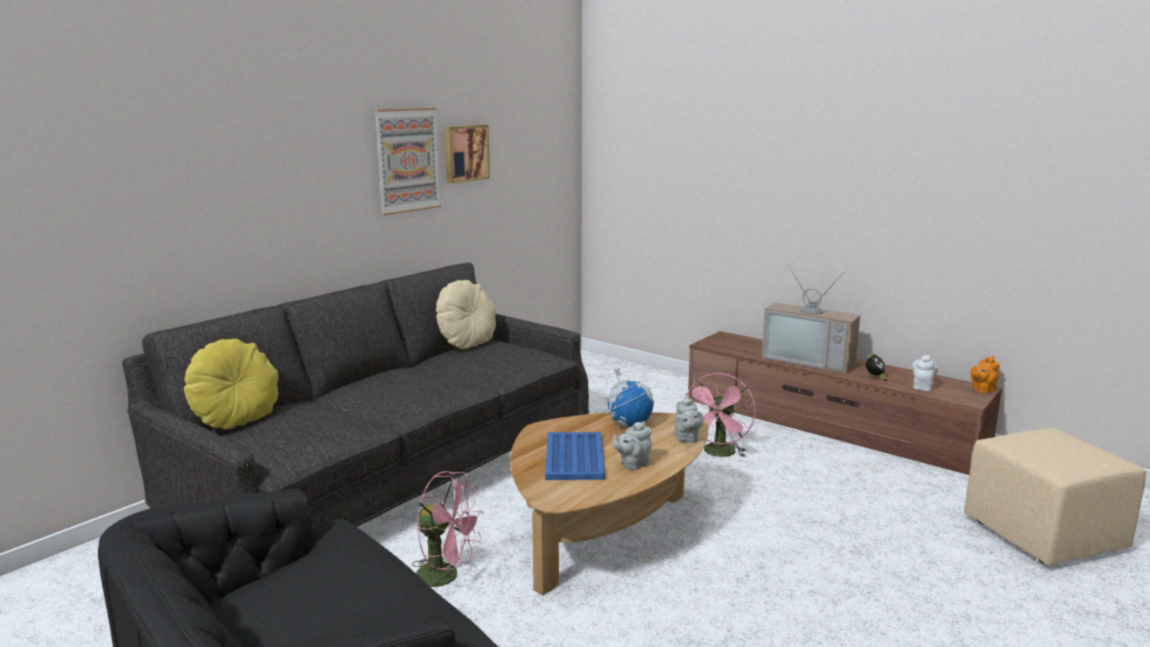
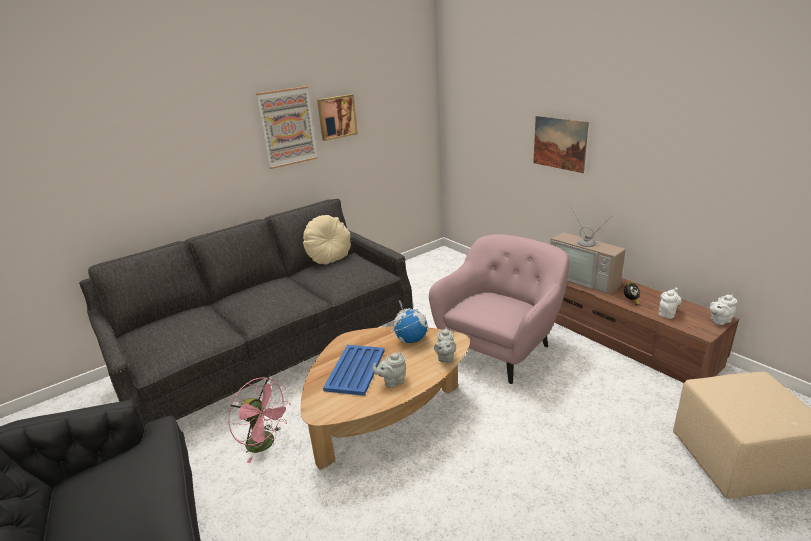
camera: 15 degrees right, 10 degrees up
(237, 422) = (148, 325): yellow pillow -> none
(719, 454) = (500, 349): pink fan -> pink armchair
(761, 193) = (559, 143): none -> picture
(982, 390) = (719, 321): orange teapot -> white teapot

